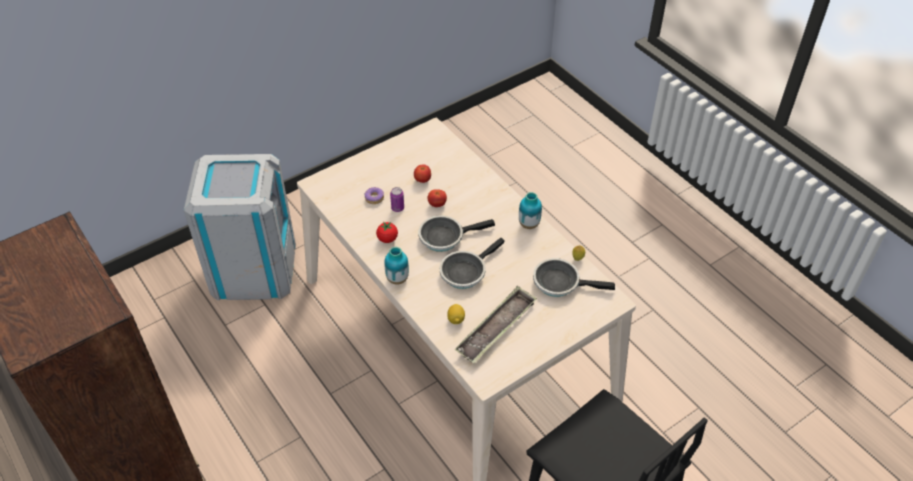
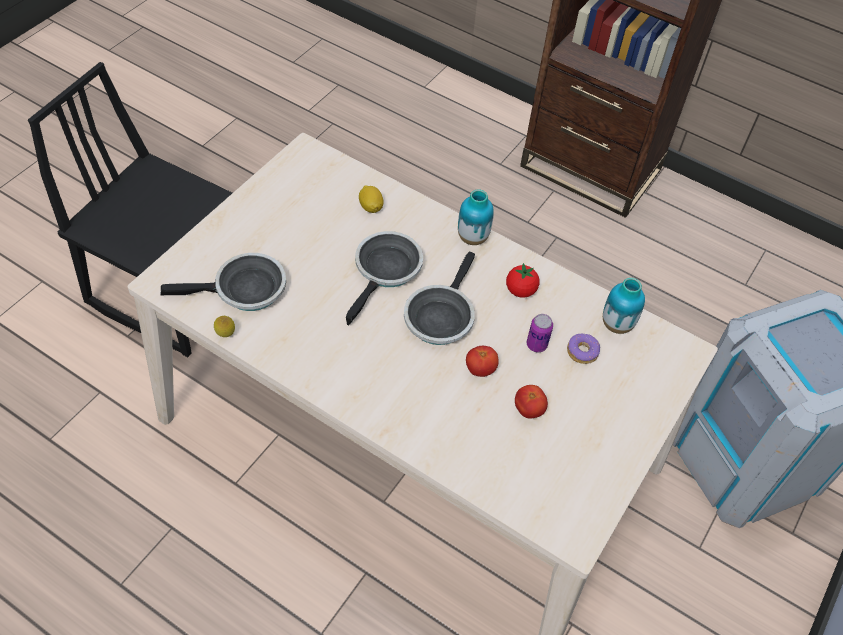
camera: 155 degrees right, 5 degrees up
(445, 237) = (440, 316): frying pan -> frying pan turned 150 degrees clockwise
(496, 328) = (314, 209): tray -> none
(529, 224) = (319, 374): vase -> vase (616, 325)

